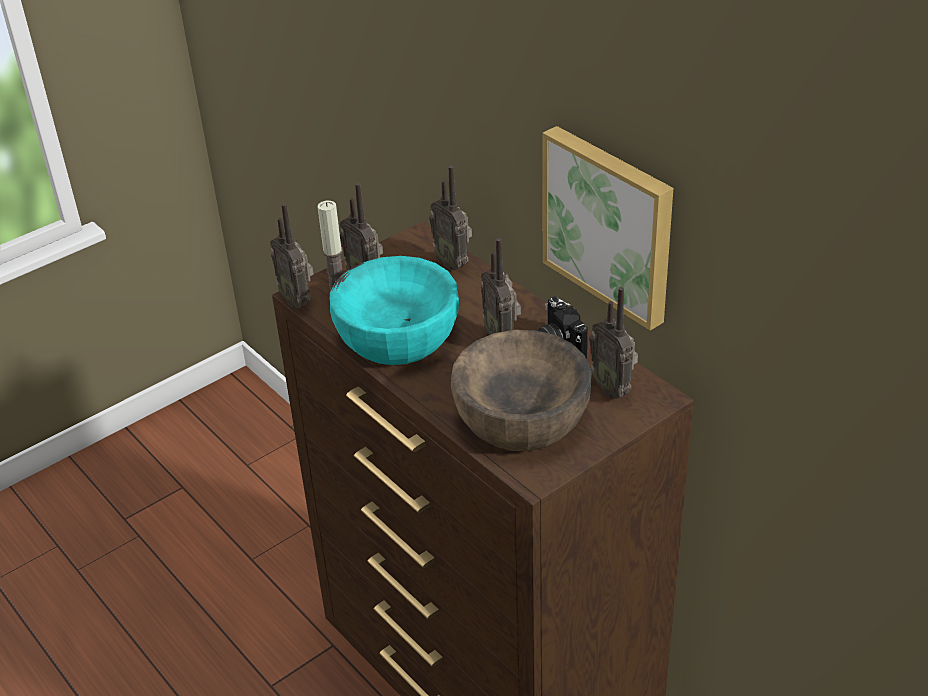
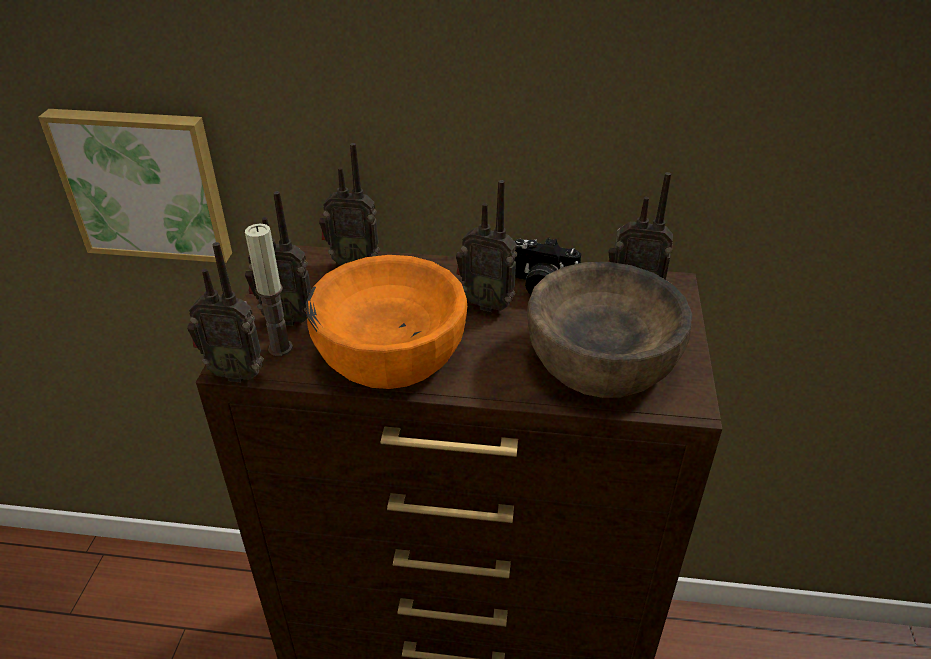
camera: 45 degrees left, 0 degrees up
(397, 336) = (390, 352): turquoise bowl -> orange bowl
(610, 224) = (568, 134): picture -> picture (145, 184)

